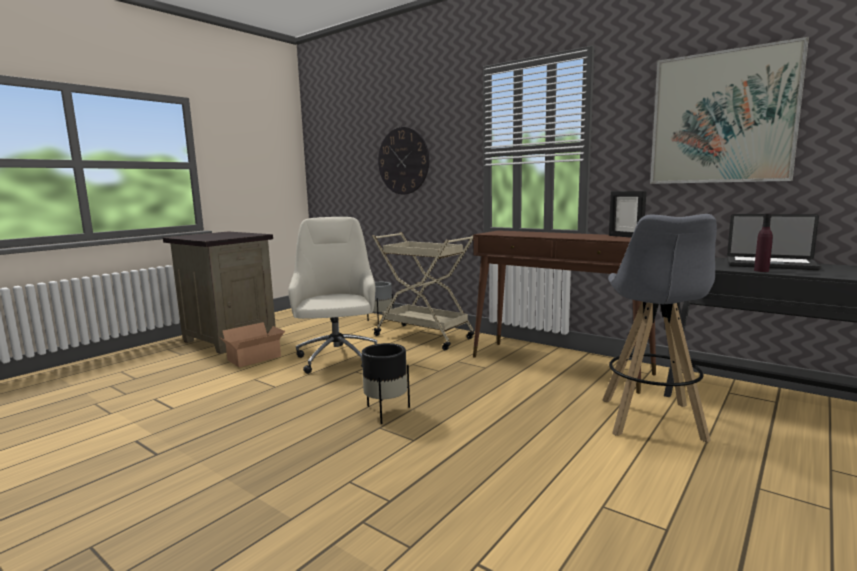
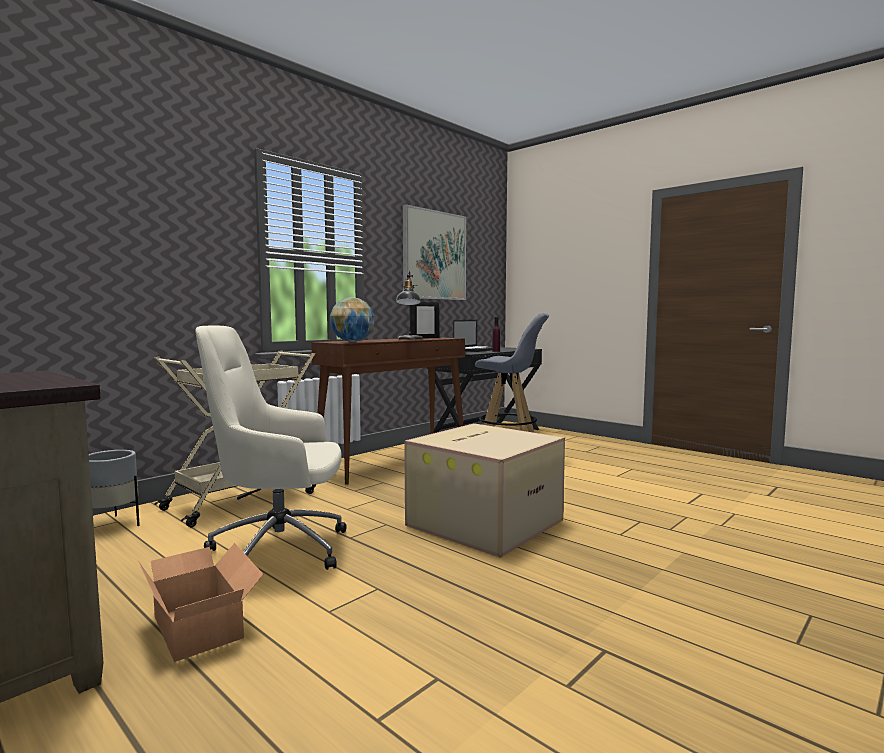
camera: 85 degrees left, 5 degrees down
(386, 412) = (484, 521): black planter -> cardboard box
(403, 161) = (115, 242): wall clock -> none
(503, 233) = (352, 342): none -> globe
(575, 236) = (410, 339): none -> grey table lamp

